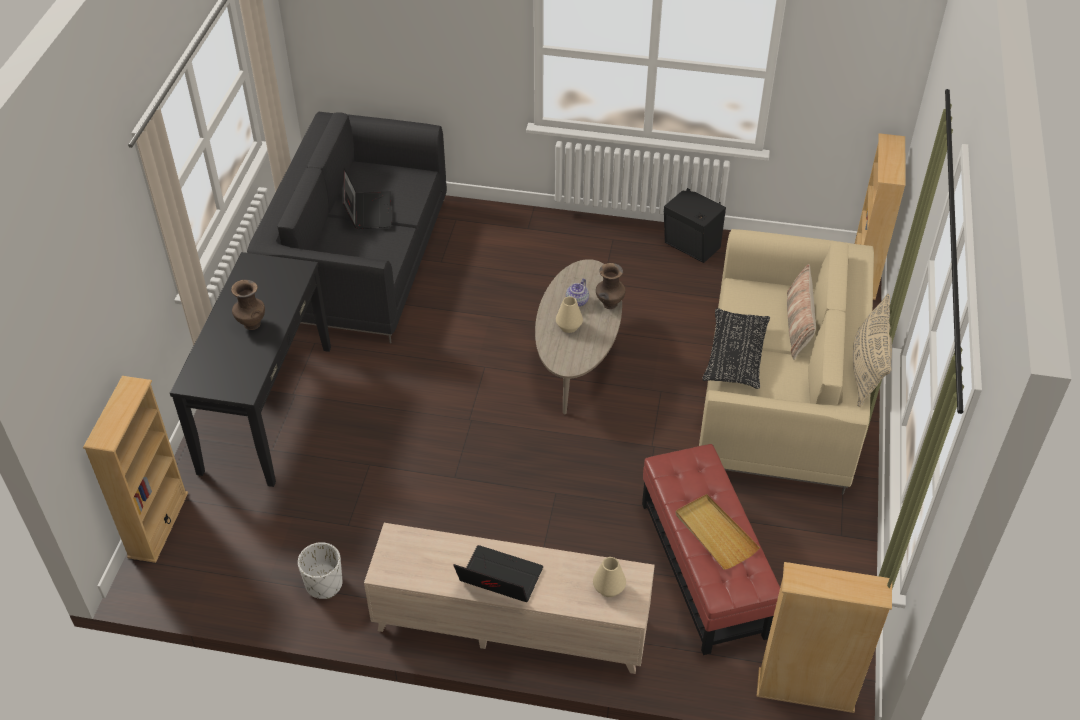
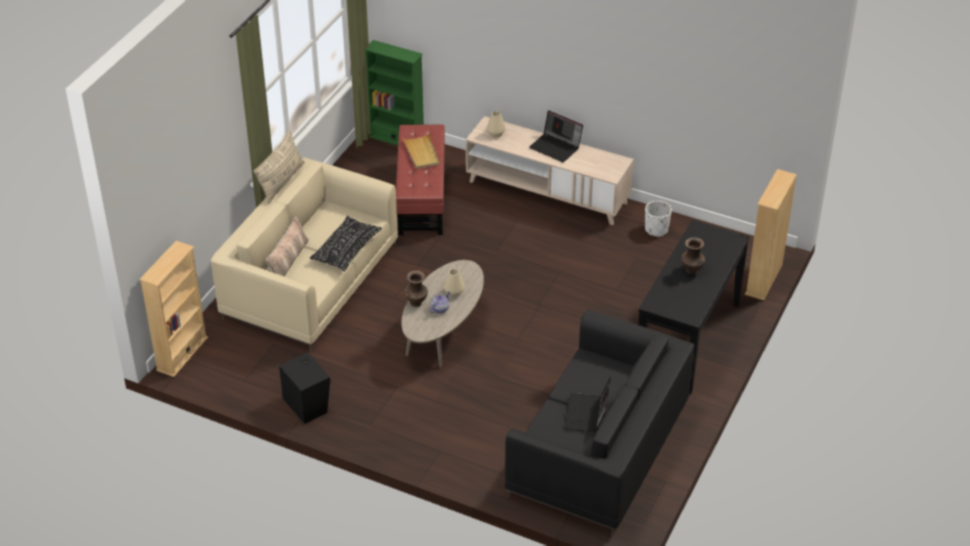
camera: 165 degrees left, 5 degrees down
(805, 691) = (397, 139): beige bookcase -> green bookcase

